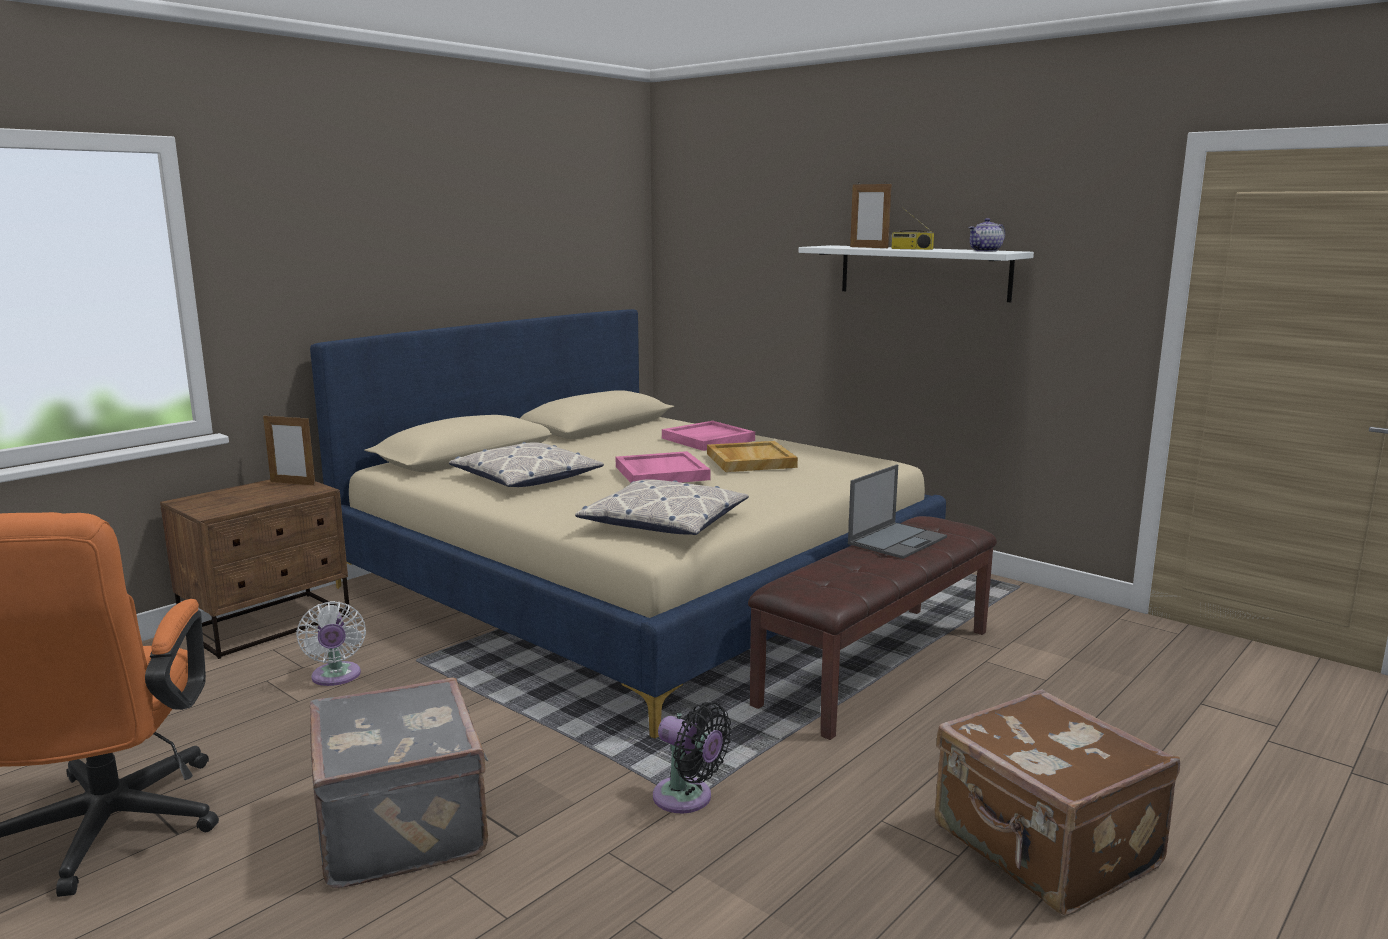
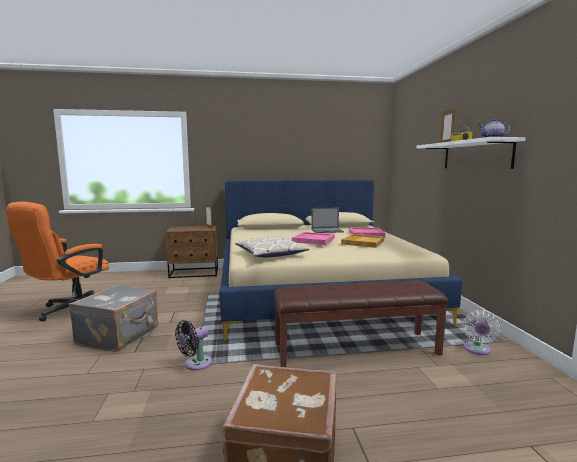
camera: 40 degrees right, 5 degrees down
(336, 677) = (182, 291): white fan -> white fan (477, 350)
(526, 478) = (269, 235): pillow -> none
(687, 798) = (195, 364): black fan -> black fan turned 60 degrees clockwise
(897, 540) = (379, 286): laptop -> laptop (327, 230)

